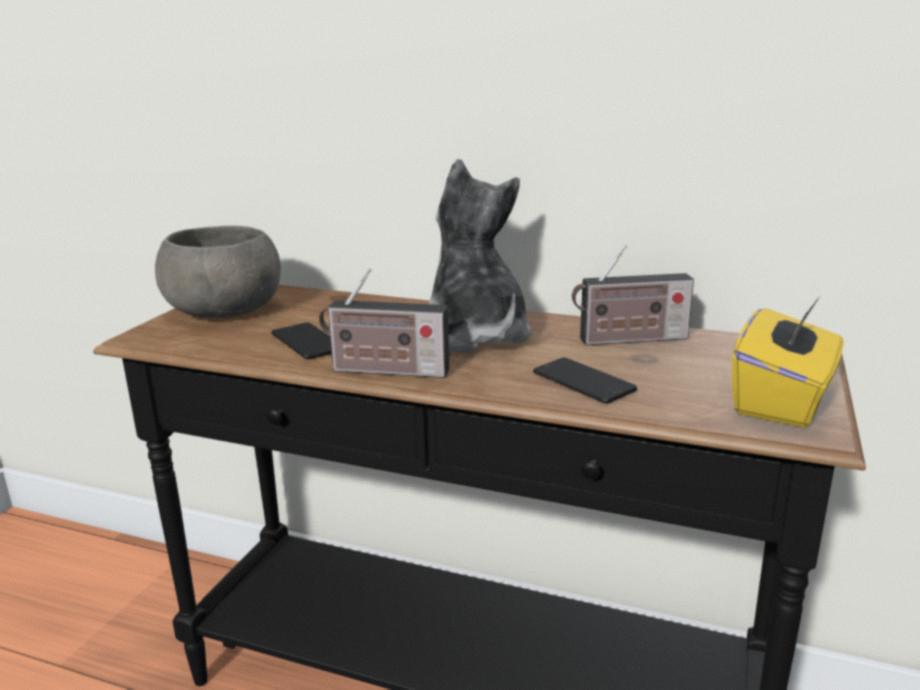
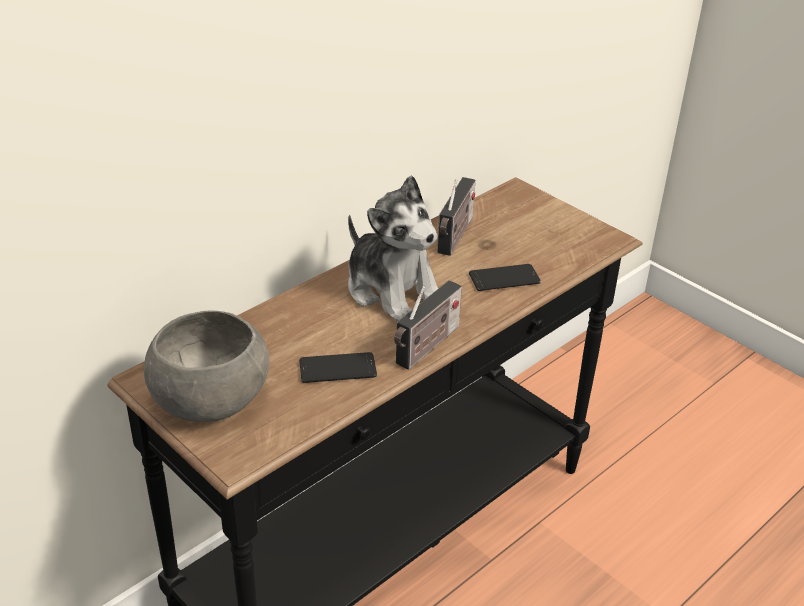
camera: 65 degrees left, 15 degrees up
(475, 334) = (392, 290): plush toy -> plush toy turned 135 degrees counterclockwise
(782, 401) = (575, 230): yellow tissue box -> none

